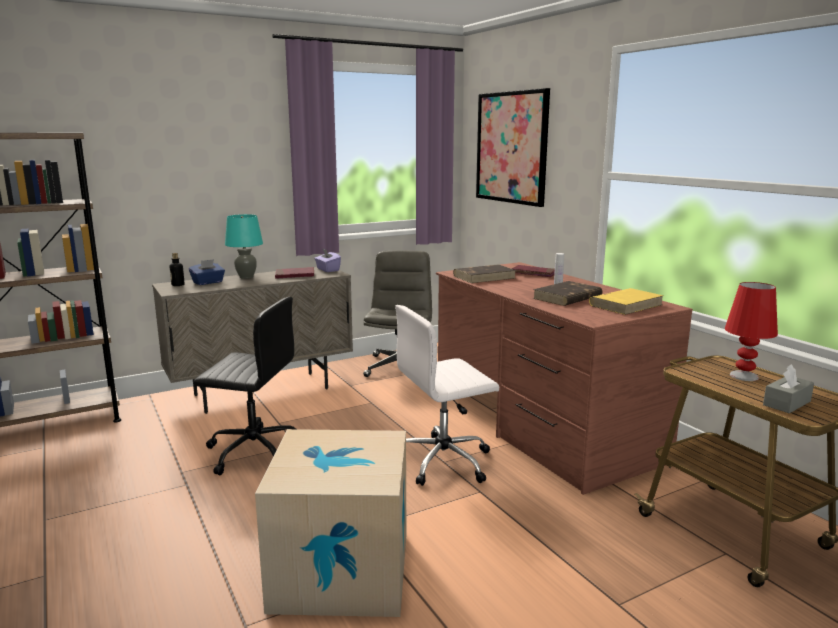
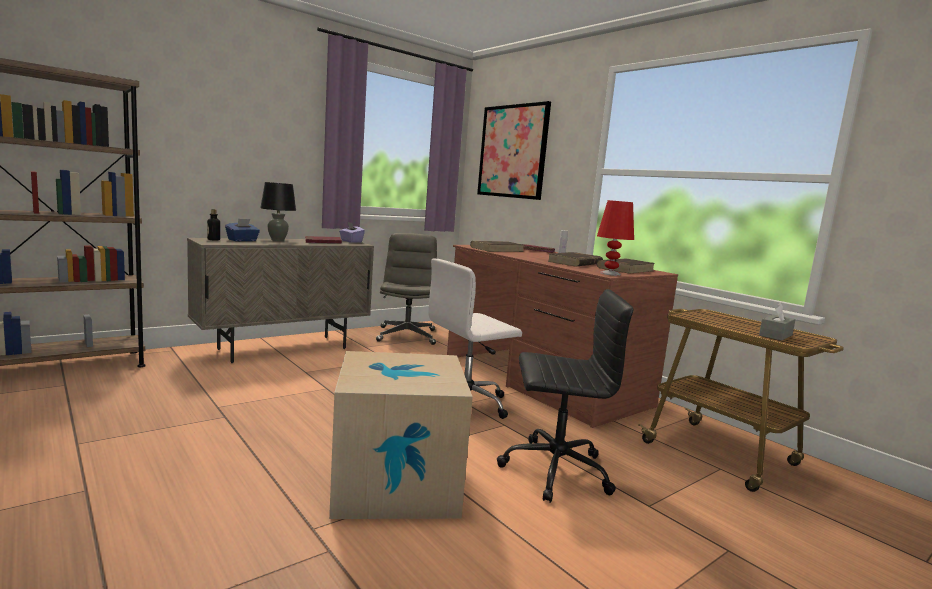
camera: 10 degrees left, 5 degrees down
(246, 277) = (277, 240): turquoise table lamp -> black table lamp
(252, 450) = (285, 392): black office chair -> black office chair (553, 470)
(626, 305) = (625, 269): yellow book -> brown book
(743, 376) = (731, 320): red table lamp -> red table lamp (610, 274)

